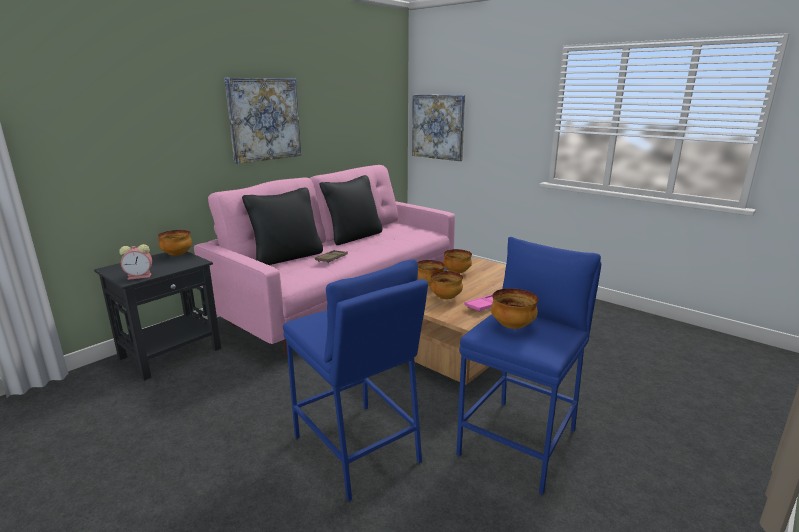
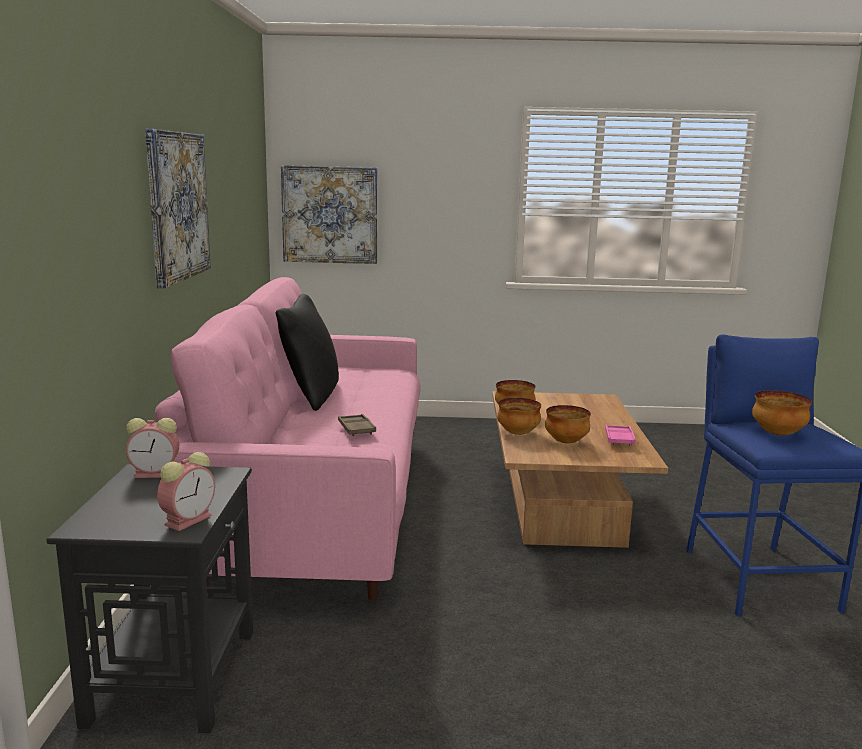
camera: 40 degrees left, 5 degrees down
(177, 255) = (157, 473): bowl -> alarm clock
(287, 257) = (282, 442): black pillow -> none
(357, 449) = (652, 659): blue stool -> none

